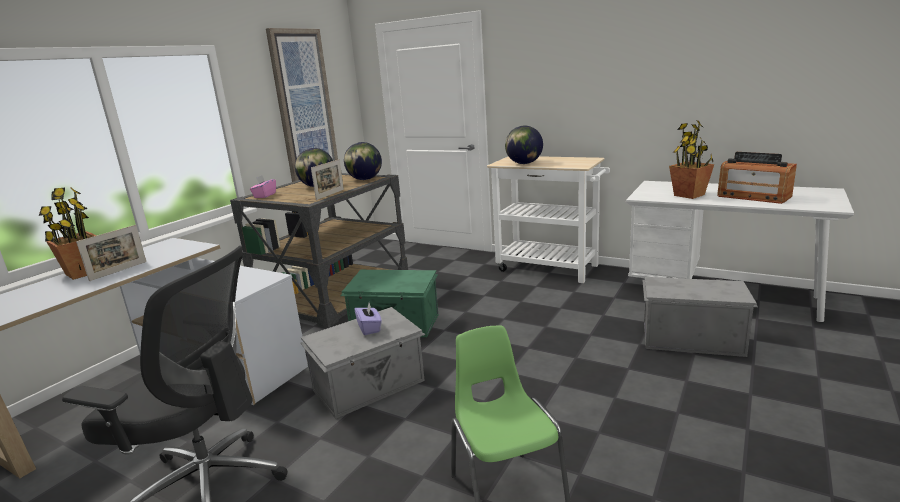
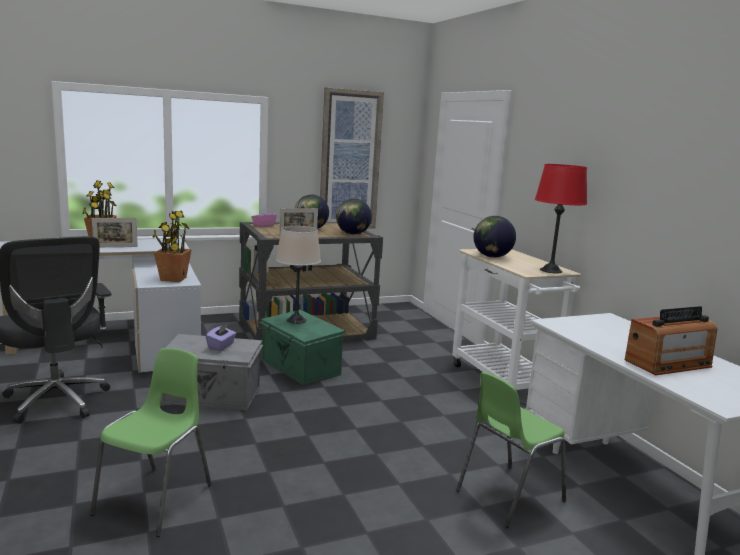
camera: 35 degrees right, 5 degrees down
(379, 279) = (296, 320): none -> beige table lamp
(585, 161) = (551, 270): none -> red table lamp
(689, 195) = (604, 338): potted plant -> potted plant (173, 279)
(691, 338) = (508, 495): grey storage box -> green chair
(753, 196) = (668, 363): radio -> radio turned 105 degrees counterclockwise

